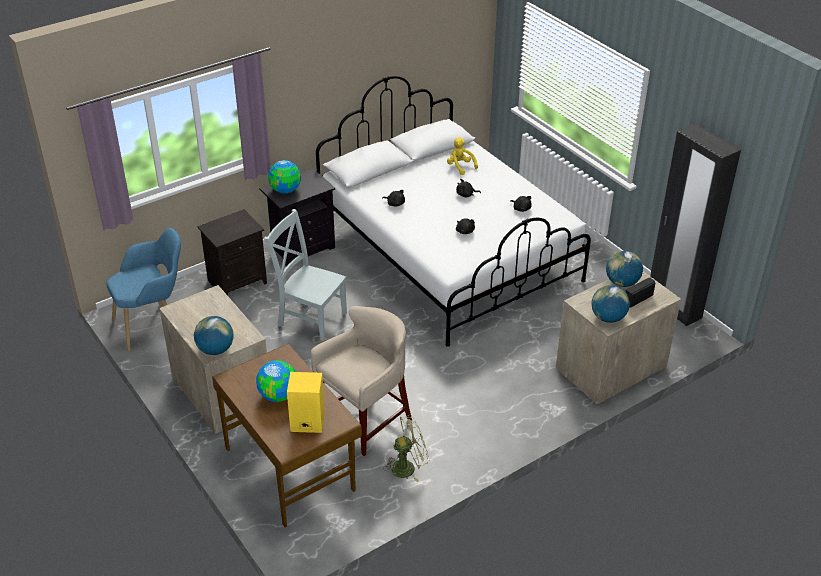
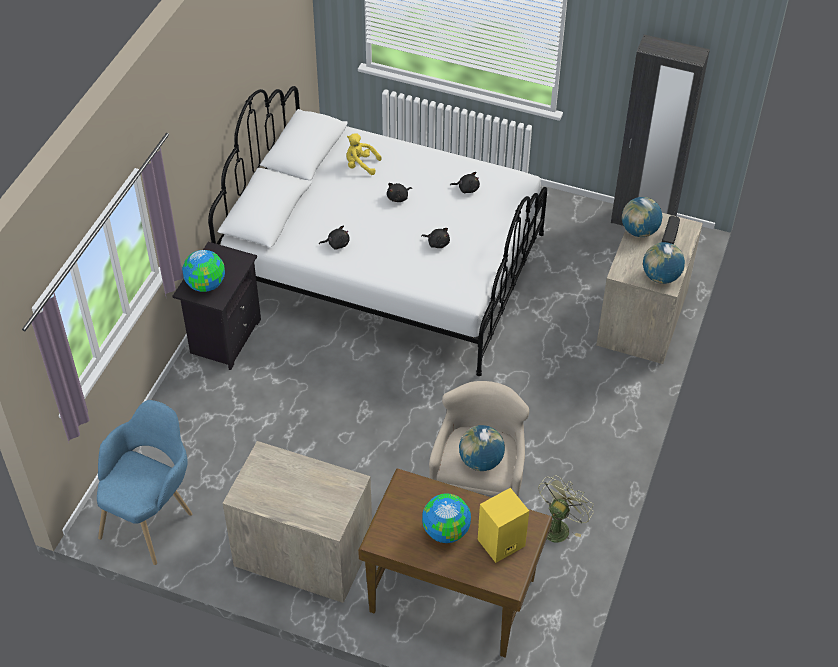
camera: 35 degrees left, 10 degrees up
(215, 349) = (333, 517): globe -> globe (480, 461)
(237, 281) = (193, 415): black nightstand -> none
(310, 318) = (314, 417): grey chair -> none

